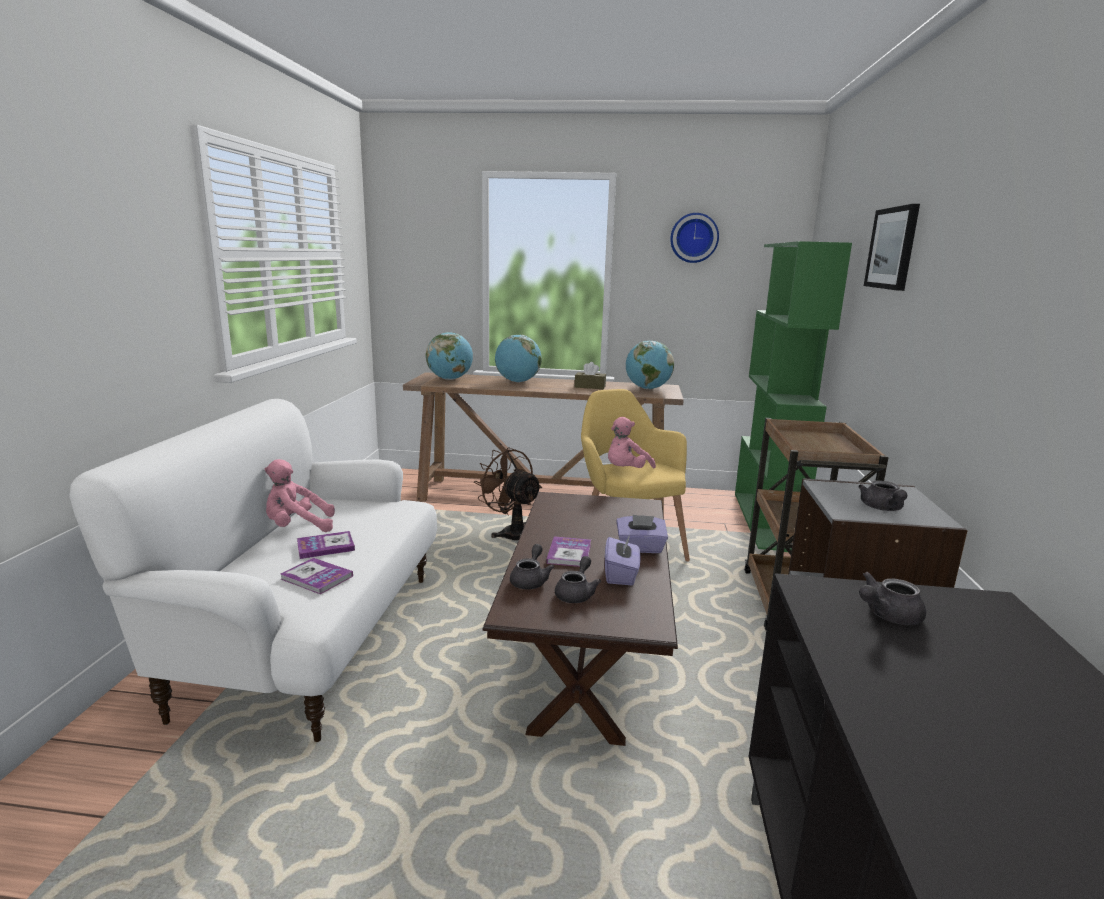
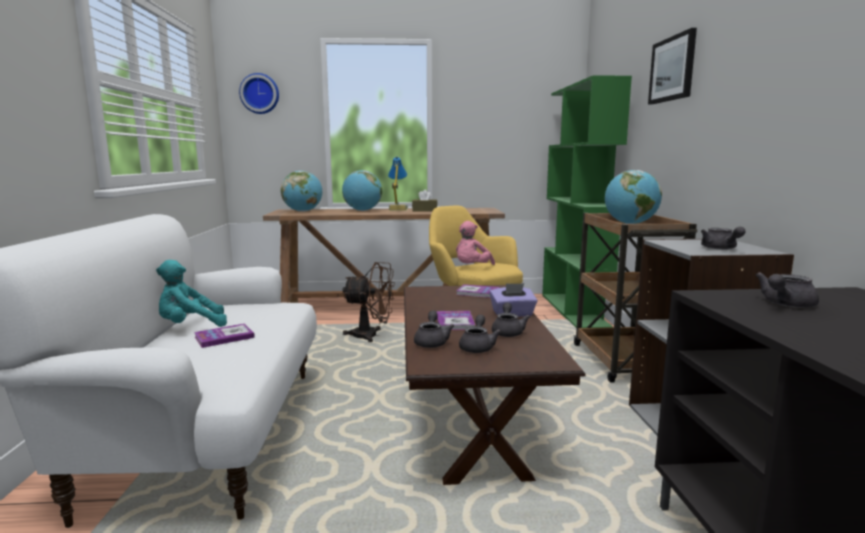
camera: 10 degrees left, 5 degrees down
(297, 527) = (190, 326): pink plush toy -> turquoise plush toy
(316, 577) = (225, 359): book -> book (478, 292)
(511, 533) = (371, 336): brown fan -> brown fan turned 150 degrees clockwise
(559, 382) = (397, 210): none -> table lamp
(621, 575) = (508, 332): purple tissue box -> grey teapot
(647, 388) = (471, 210): globe -> globe (630, 224)
(694, 238) = (496, 90): wall clock -> wall clock (260, 94)

